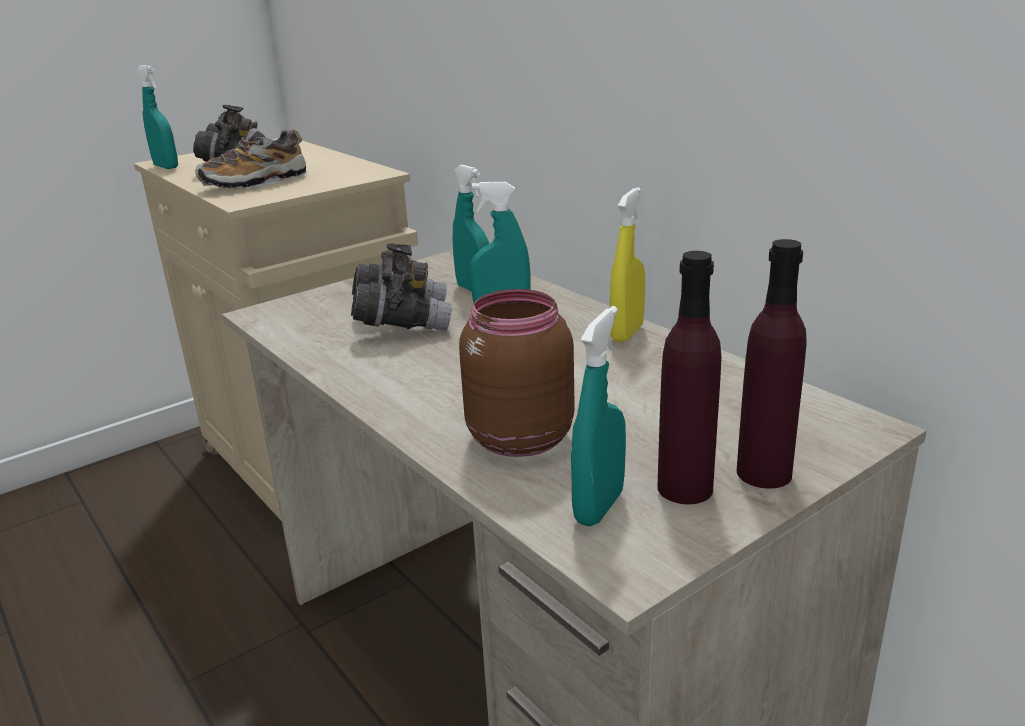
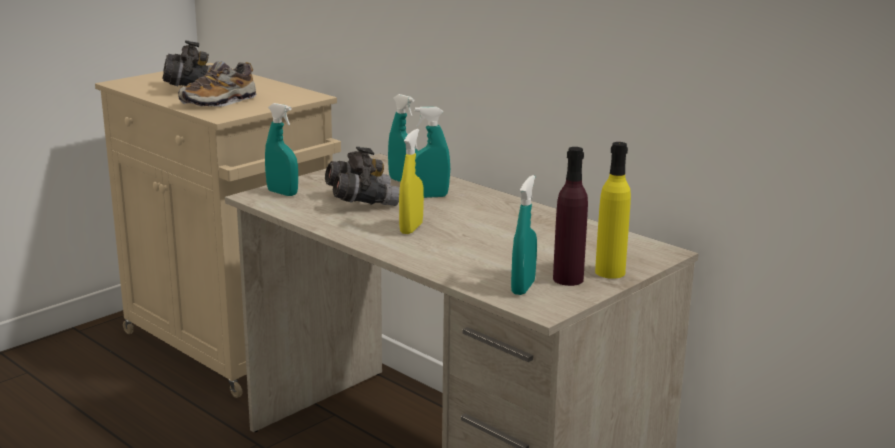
camera: 10 degrees left, 5 degrees down
(166, 167) = (129, 87): turquoise spray bottle -> turquoise spray bottle (282, 193)
(517, 438) = (466, 260): brown jar -> none
(627, 333) = (517, 207): yellow spray bottle -> yellow spray bottle (411, 228)
(763, 473) = (610, 272): purple bottle -> yellow bottle

